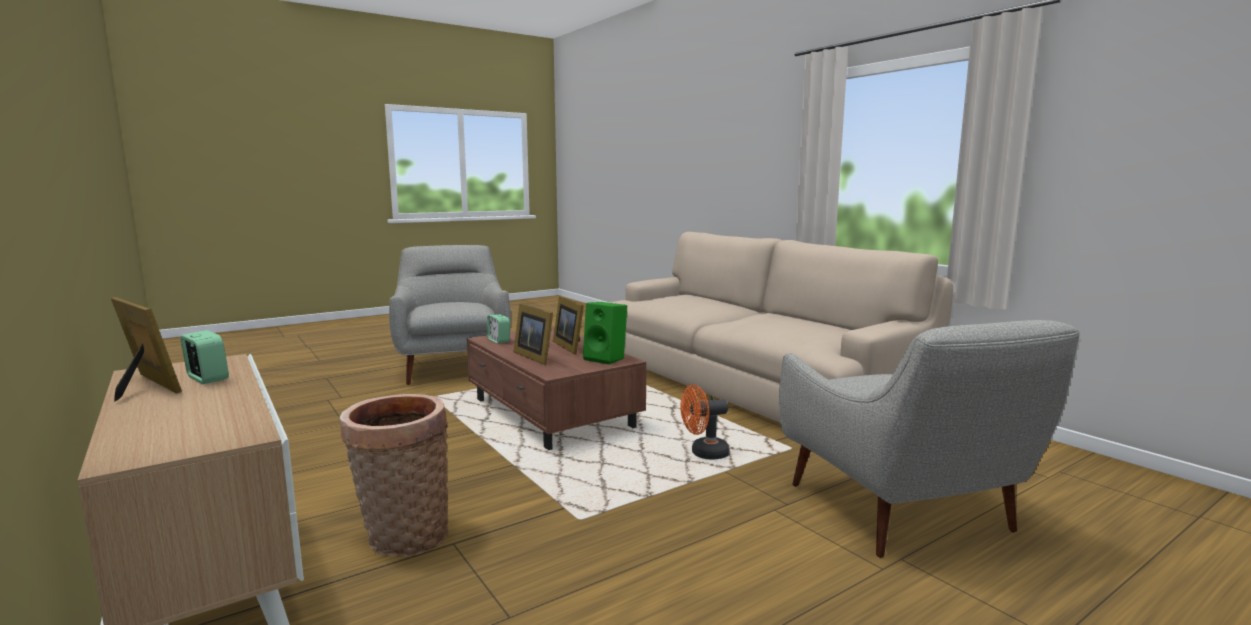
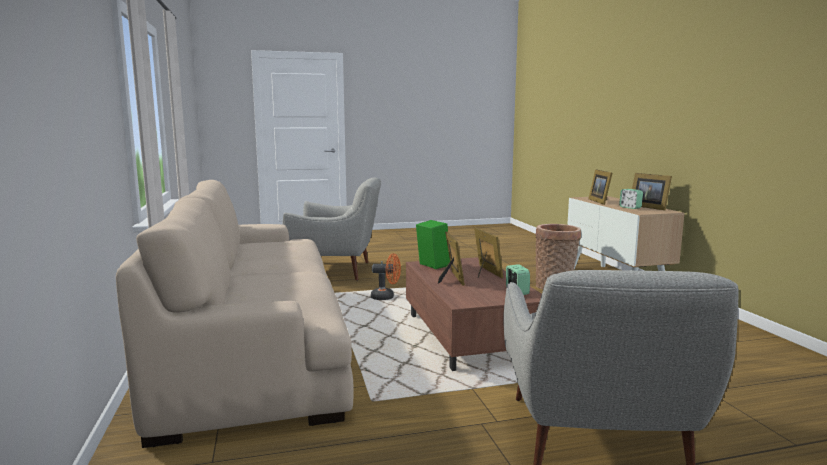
camera: 160 degrees left, 0 degrees up
(227, 408) = (600, 201): none -> picture frame
(904, 512) = (336, 270): grey armchair -> grey armchair turned 90 degrees clockwise

